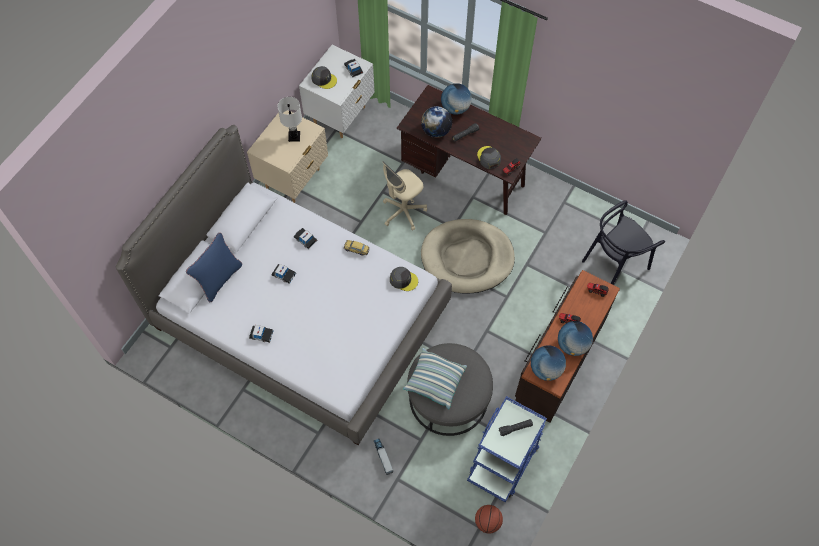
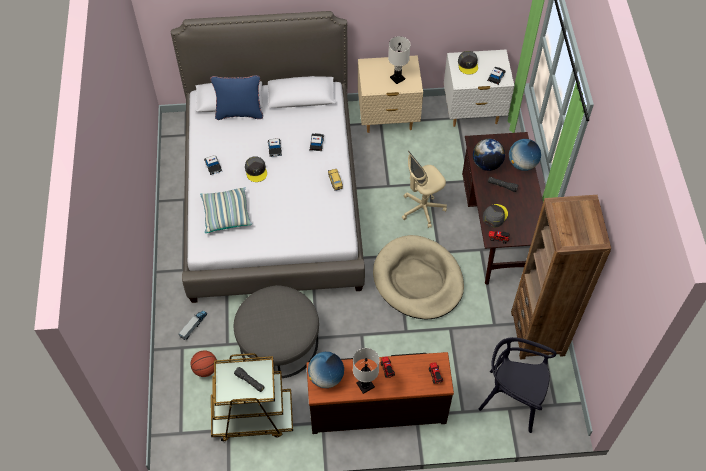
camera: 55 degrees right, 5 degrees down
(403, 212) = (422, 209): beige office chair -> beige office chair turned 45 degrees counterclockwise
(403, 280) = (333, 229): grey cap -> grey cap (256, 170)
(435, 381) = (265, 309): pillow -> pillow (226, 214)
(487, 522) = (189, 436): basketball -> basketball (205, 369)
(504, 460) = (252, 417): blue cart -> brown cart
(572, 345) = (365, 385): globe -> white table lamp
(573, 209) = (537, 333): none -> brown bookcase

